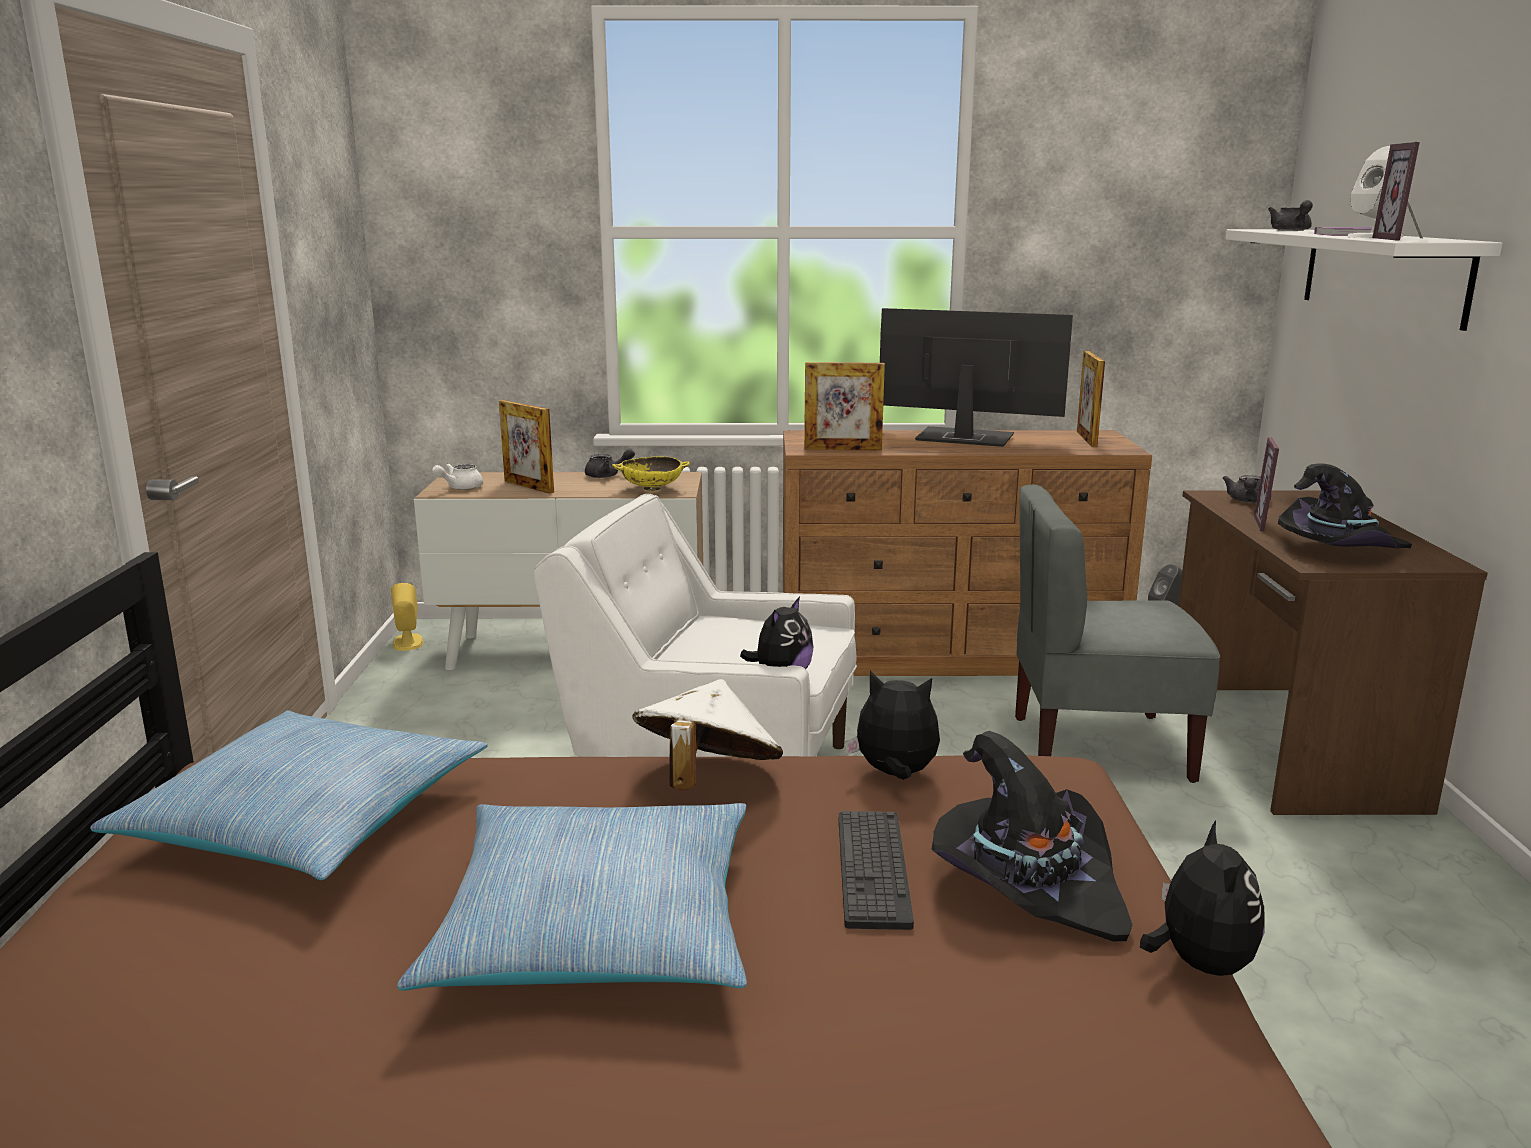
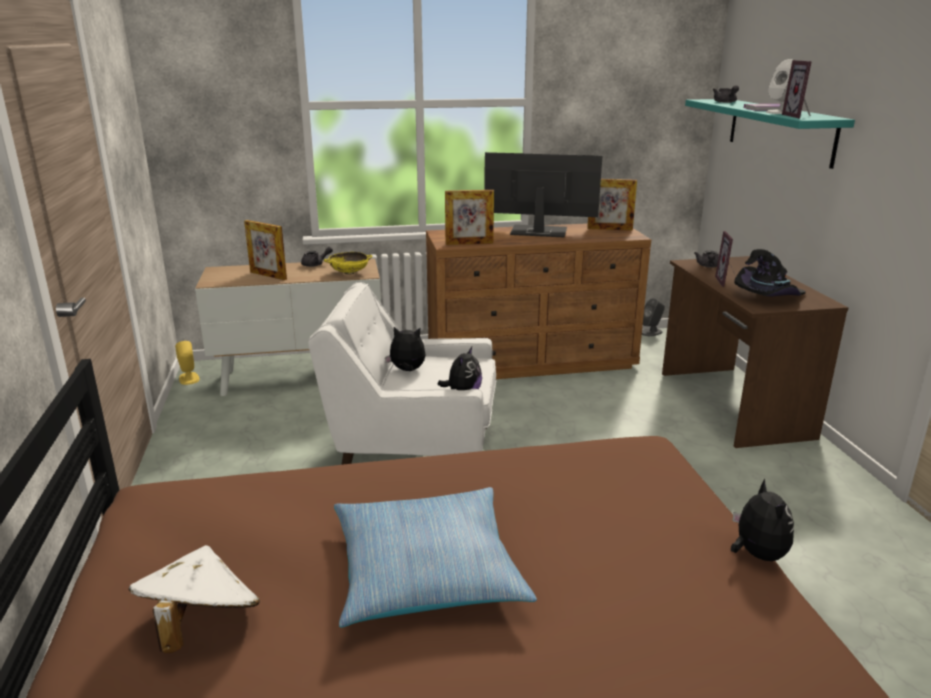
camera: 10 degrees left, 5 degrees up
(306, 819) = (220, 521): pillow -> none
(460, 488) = (222, 279): white teapot -> none
(706, 780) = (453, 470): white hat -> white hat (200, 626)
(873, 869) = (568, 517): keyboard -> none
(895, 775) = (560, 457): plush toy -> plush toy (407, 370)
(1027, 883) = (655, 517): black hat -> none
(1086, 439) = (609, 229): picture frame -> picture frame turned 75 degrees counterclockwise
(1098, 747) = (632, 415): grey chair -> none
(1382, 274) = (780, 130): white shelf -> turquoise shelf

